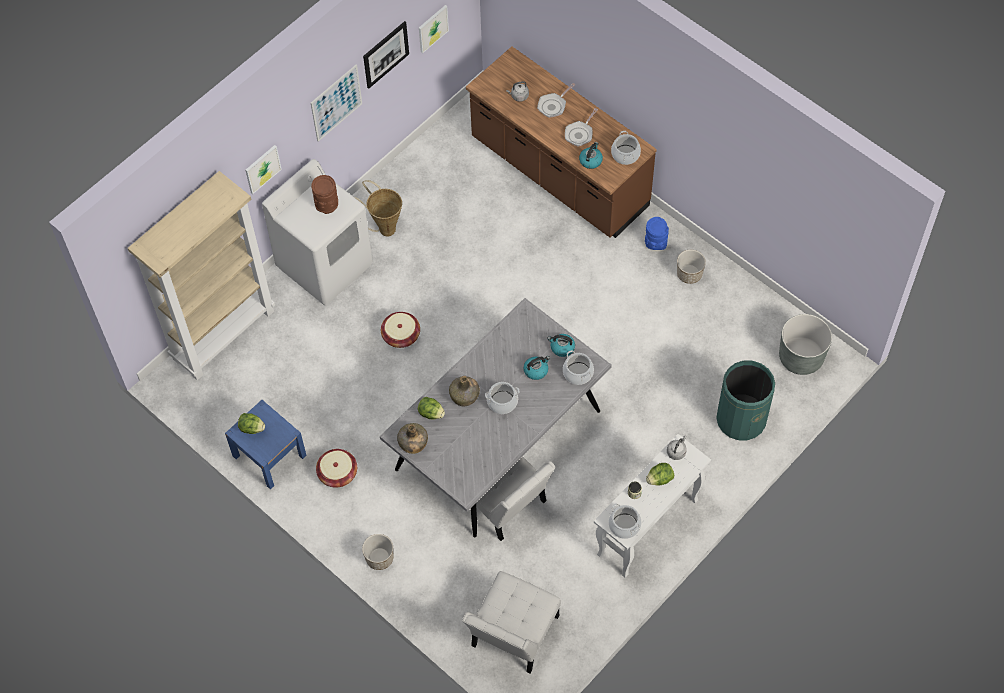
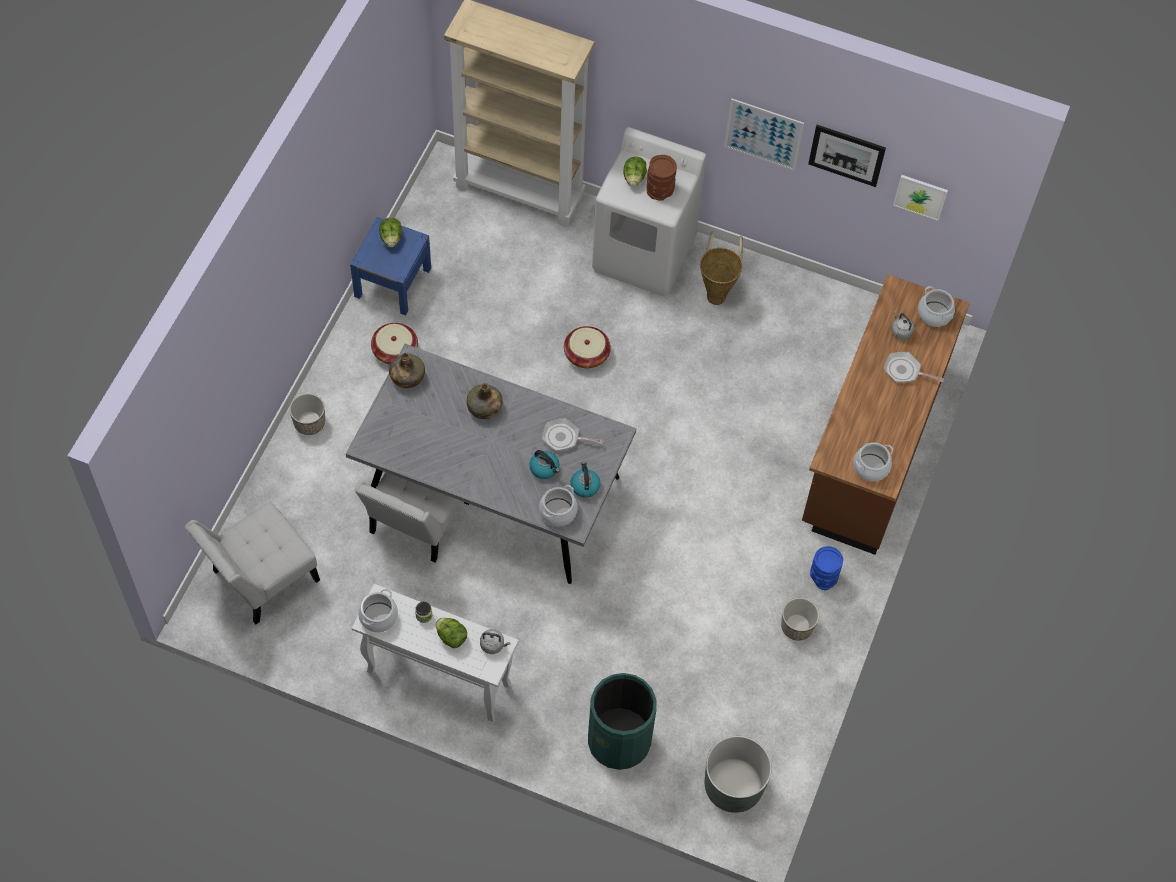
camera: 65 degrees right, 0 degrees up
(262, 169) = (648, 99): picture -> none
(431, 413) = (450, 382): lettuce -> lettuce (634, 178)
(502, 402) = (490, 447): cooking pot -> cooking pot (934, 314)
(512, 635) = (260, 579): white chair -> white chair turned 45 degrees counterclockwise
(580, 133) = (878, 410): frying pan -> frying pan (564, 438)
(590, 160) = (845, 433): kettle -> none

